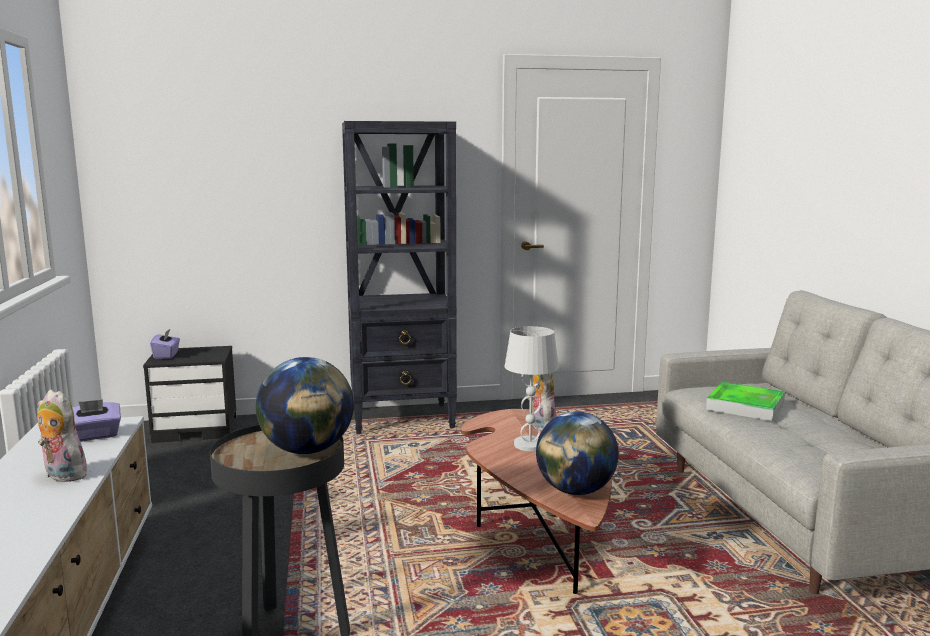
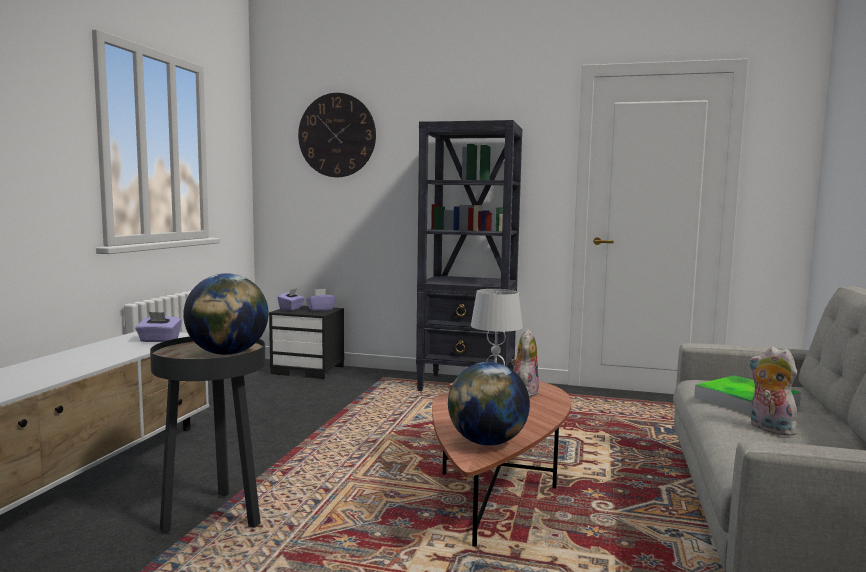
camera: 25 degrees right, 5 degrees down
(62, 476) = (103, 357): plush toy -> plush toy (769, 429)
(206, 127) = (337, 135): none -> wall clock
(206, 351) = (320, 309): none -> purple tissue box

